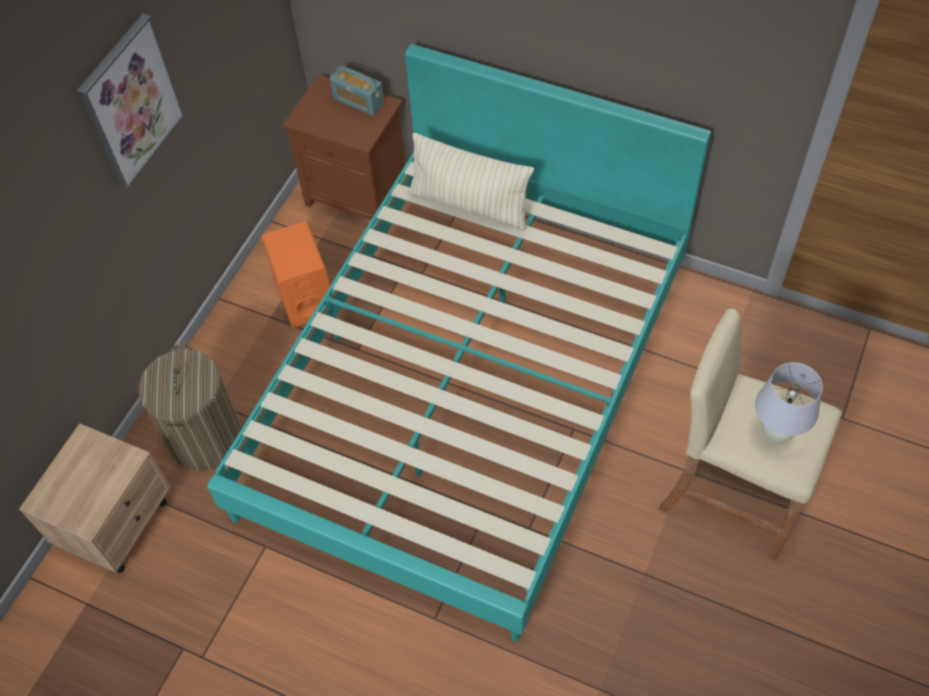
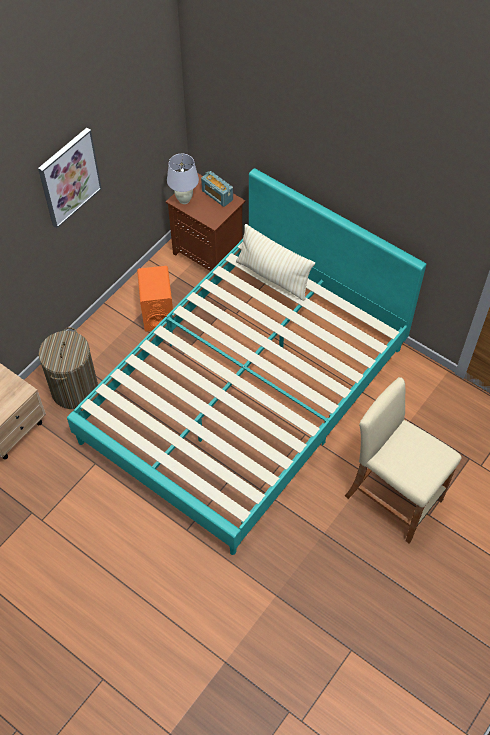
camera: 10 degrees right, 0 degrees up
(775, 434) = (414, 461): white table lamp -> white table lamp (184, 200)

